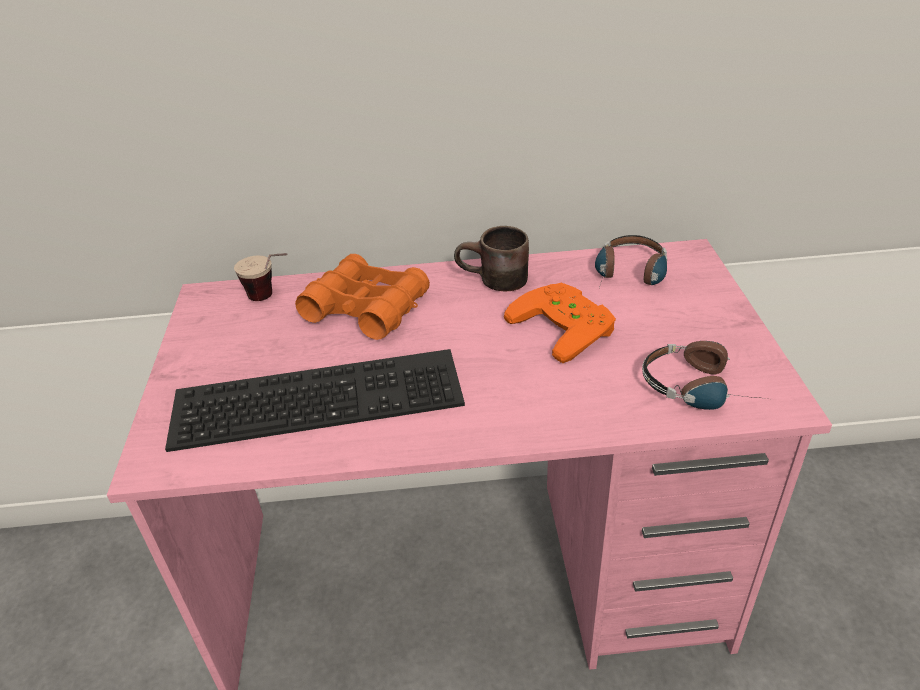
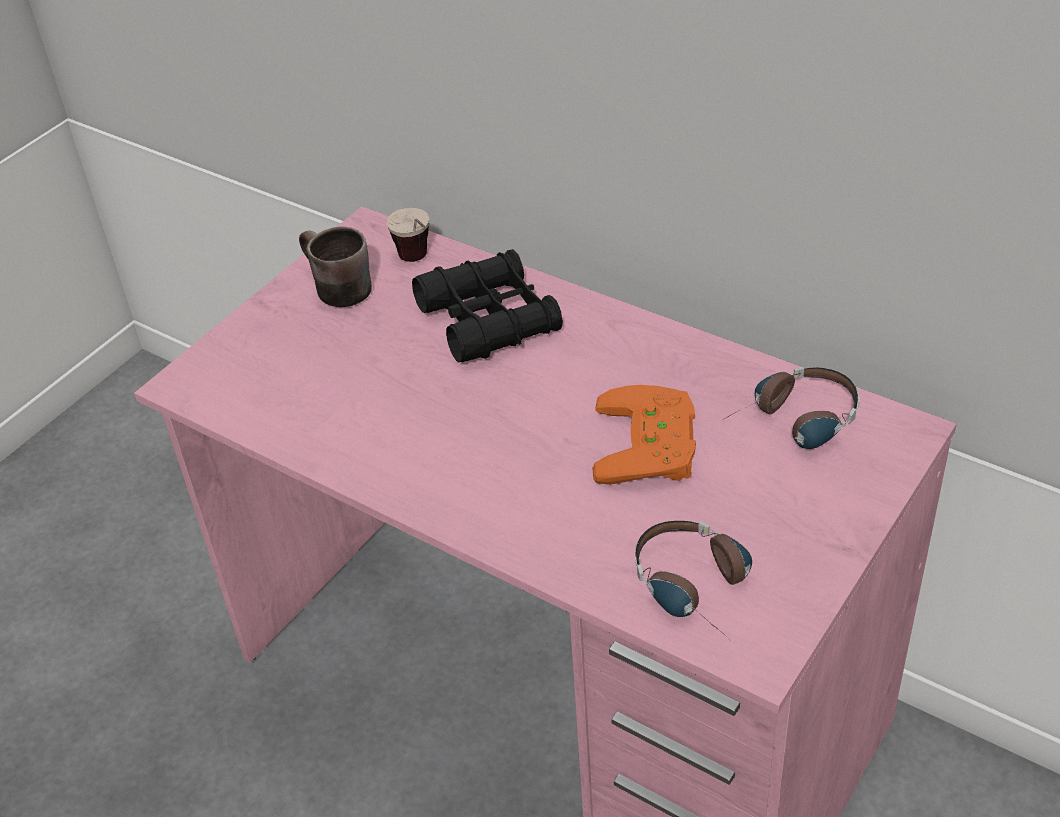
camera: 40 degrees right, 5 degrees up
(320, 394) = (358, 391): keyboard -> none
(366, 308) = (489, 319): orange binoculars -> black binoculars
(494, 283) = (640, 355): brown mug -> brown mug (333, 289)

